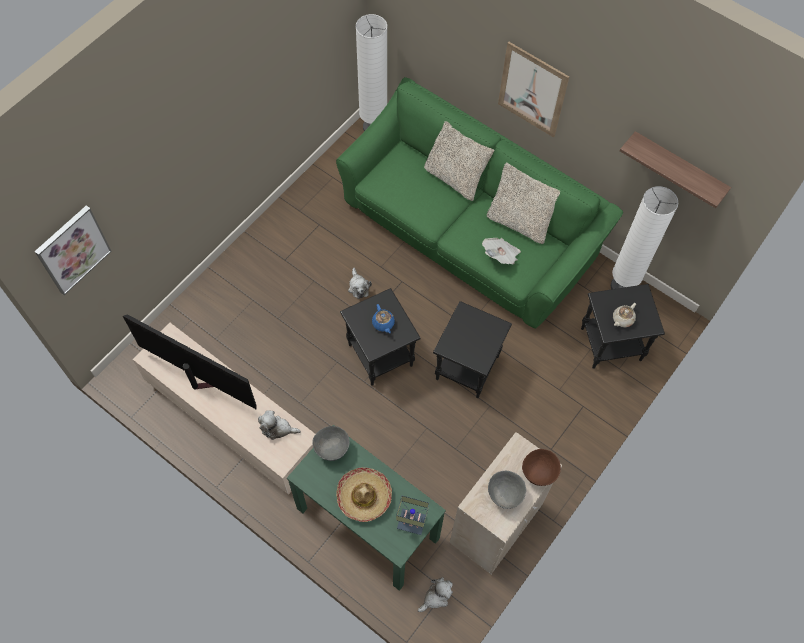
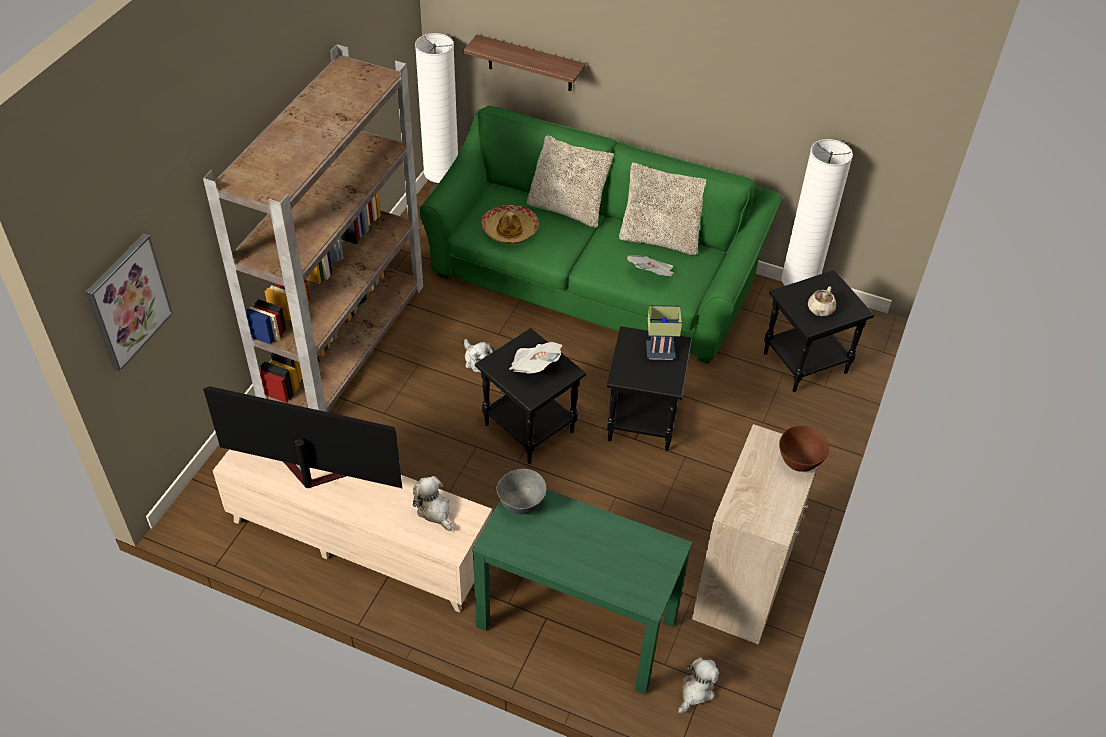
camera: 15 degrees left, 15 degrees down
(264, 249) = (344, 342): none -> brown bookcase
(277, 428) = (434, 510): plush toy -> plush toy turned 60 degrees clockwise
(364, 496) = (582, 549): hat -> hat (510, 230)
(383, 323) = (534, 366): blue teapot -> newspaper
(410, 523) = (652, 567): table lamp -> table lamp (659, 353)
(505, 495) = (767, 494): grey bowl -> none
(532, 90) = (647, 68): picture -> none
(677, 168) = (842, 109): shelf -> shelf (530, 64)

